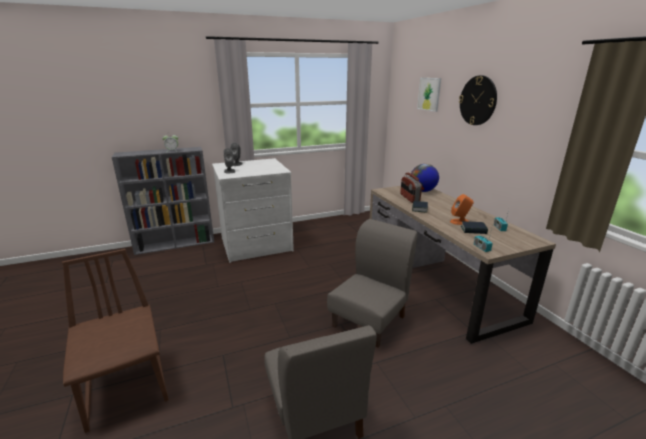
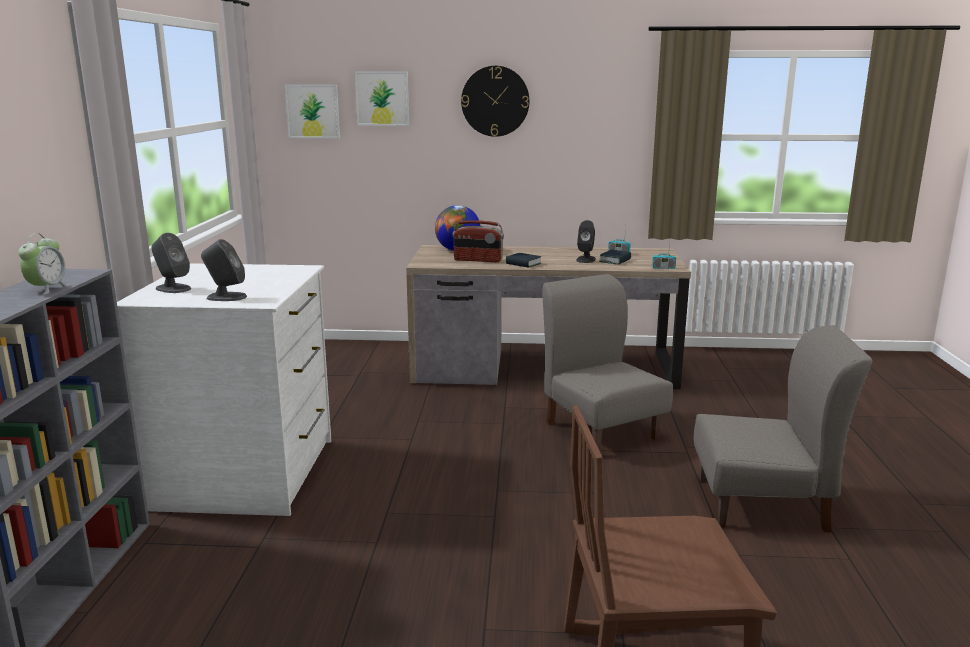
camera: 65 degrees left, 5 degrees down
(405, 99) = (313, 111): none -> picture
(460, 222) = (586, 259): orange speaker -> black speaker

